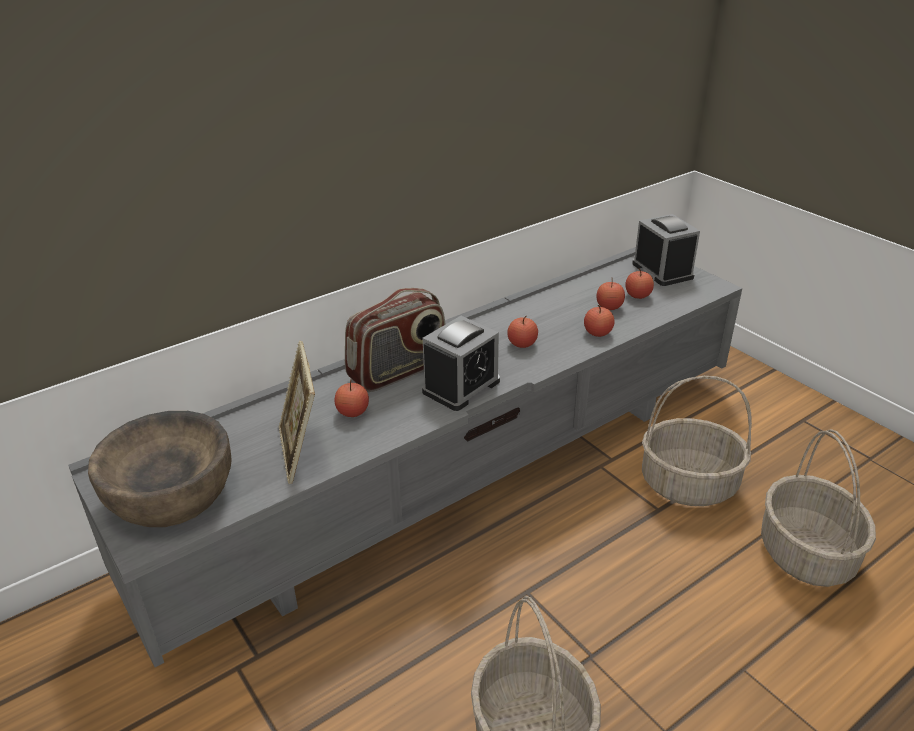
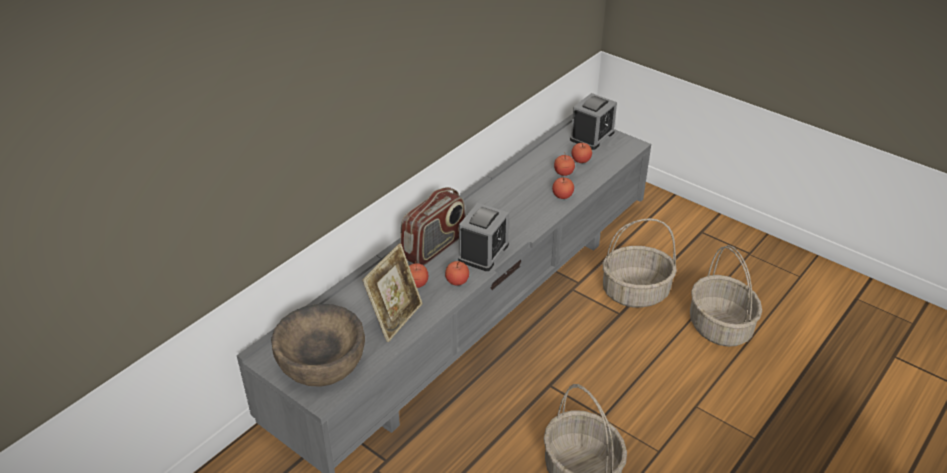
camera: 15 degrees left, 5 degrees up
(301, 452) = (395, 318): picture frame -> picture frame turned 120 degrees counterclockwise
(522, 344) = (513, 212): apple -> apple (457, 281)
(662, 270) = (592, 136): alarm clock -> alarm clock turned 75 degrees clockwise

